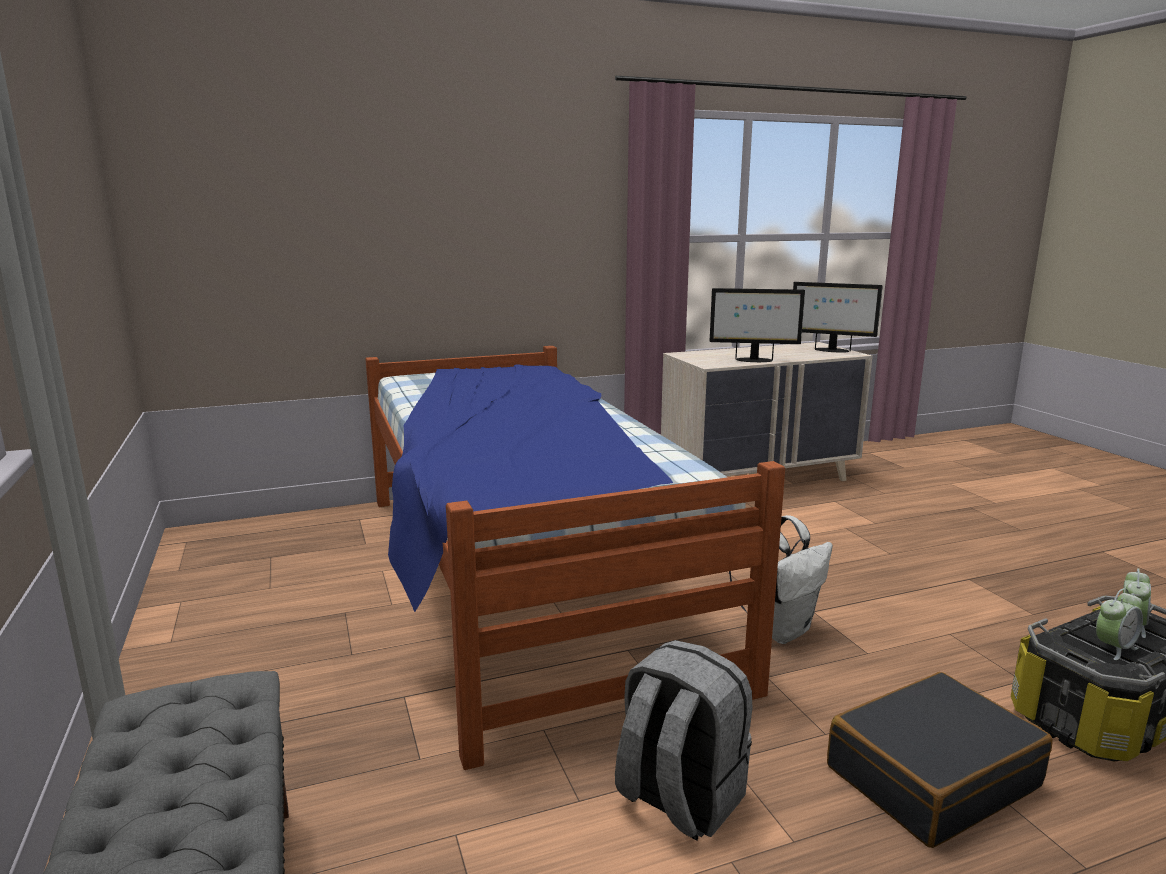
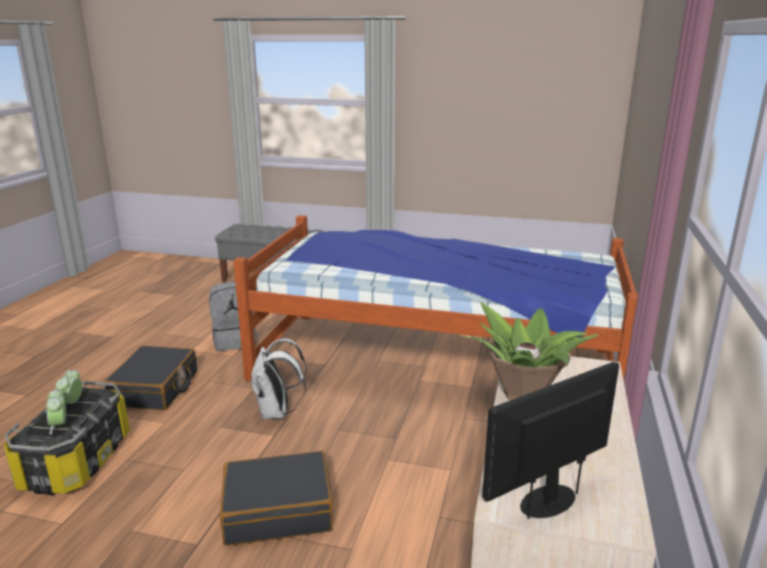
camera: 125 degrees right, 5 degrees up
(753, 360) = (523, 393): monitor -> potted plant
(877, 565) = (278, 510): none -> black suitcase

